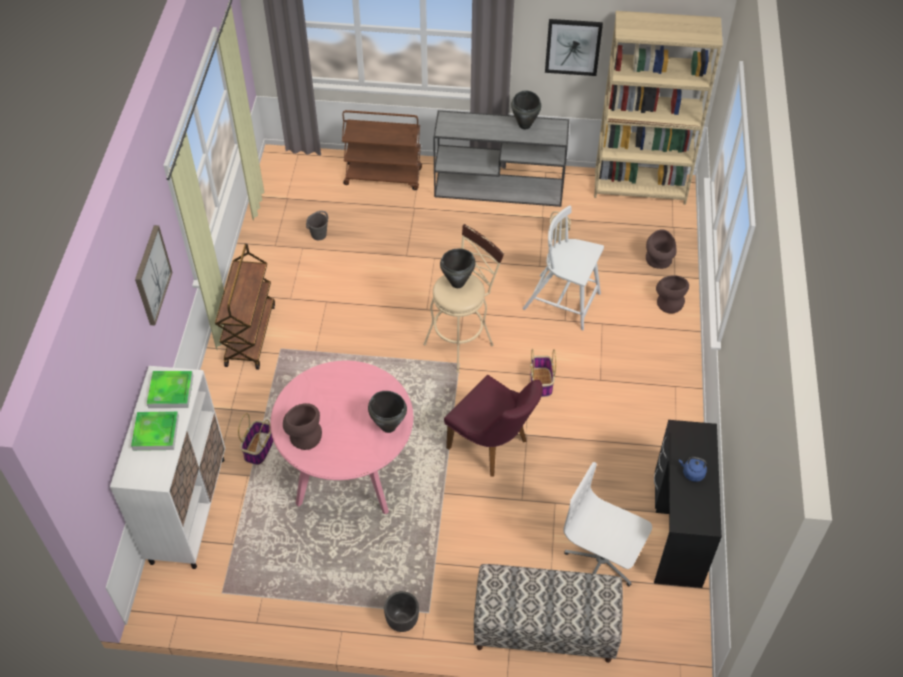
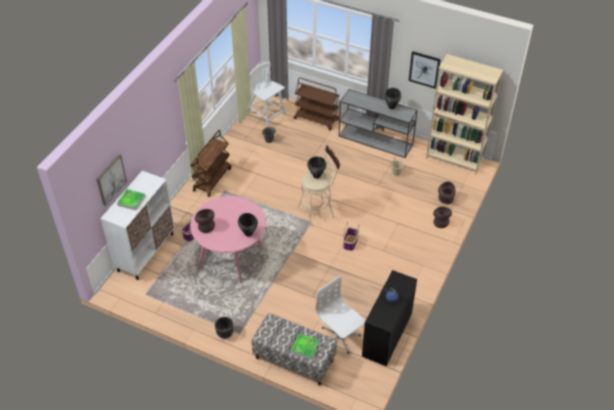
camera: 20 degrees right, 5 degrees down
(151, 275) = (155, 126): picture -> picture (110, 179)
(171, 391) = (146, 184): tray -> tray (305, 347)
(493, 447) = (310, 267): purple chair -> none
(563, 302) = (382, 206): white chair -> white chair (266, 114)

